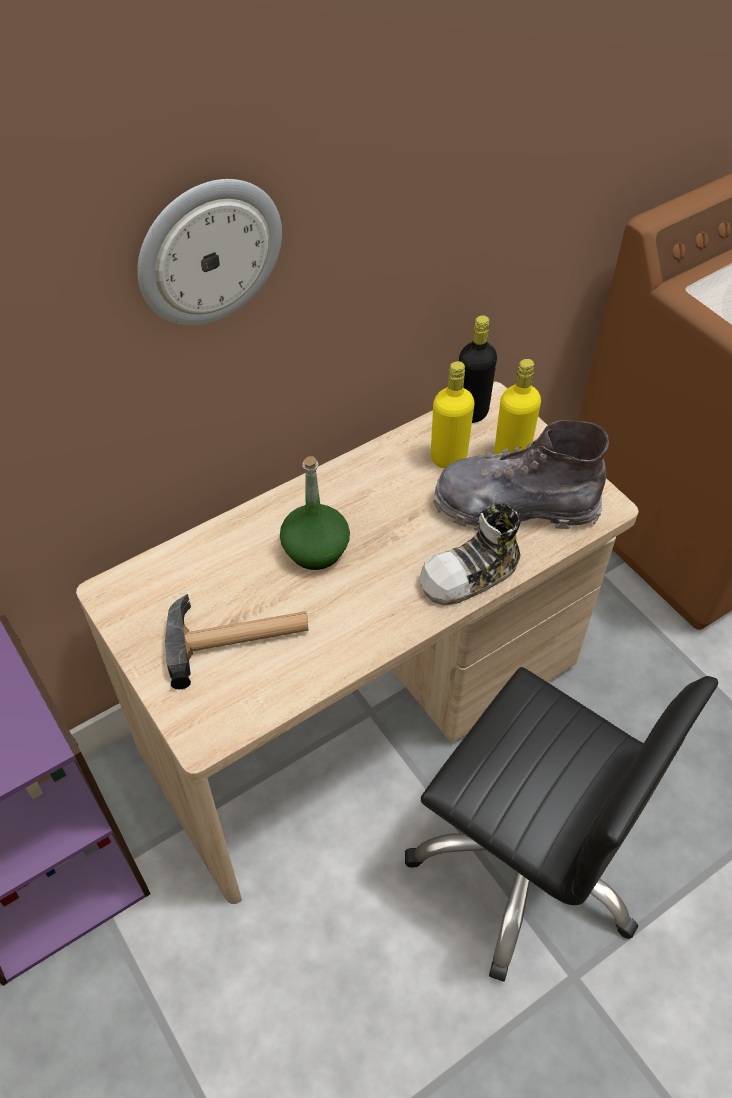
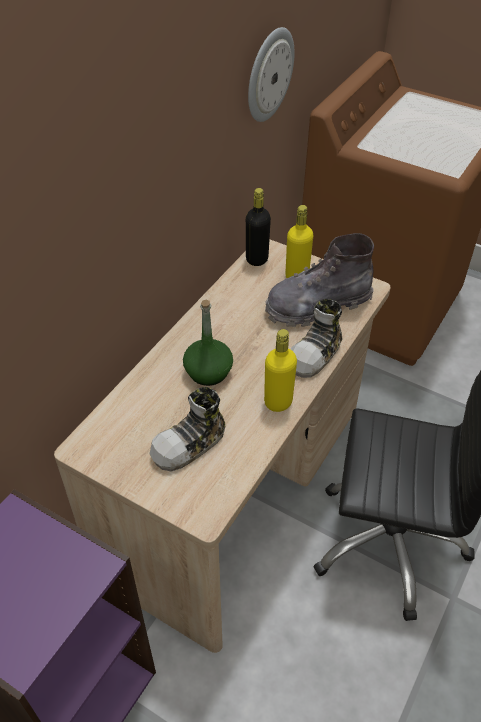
camera: 25 degrees left, 5 degrees down
(209, 252) = (109, 171): wall clock -> wall clock (268, 75)
(238, 638) = (190, 444): hammer -> shoe
(448, 457) = (259, 290): yellow bottle -> yellow bottle (278, 402)

